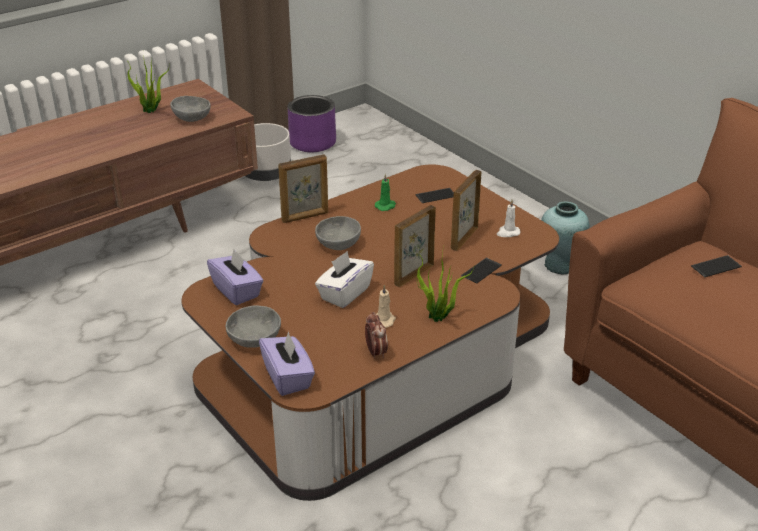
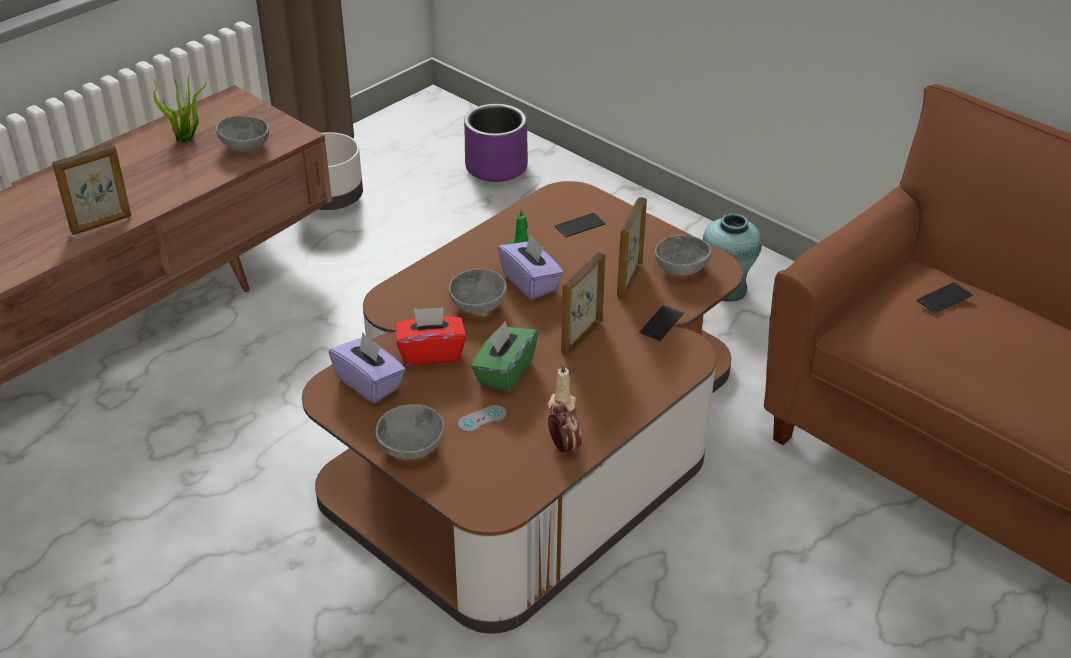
camera: 10 degrees left, 5 degrees up
(288, 377) = (467, 493): purple tissue box -> purple tissue box (530, 282)
(291, 274) = (431, 353): none -> red tissue box
(305, 217) = (426, 271): picture frame -> picture frame (102, 224)
(313, 143) = (379, 148): purple planter -> purple planter (496, 167)
(316, 325) = (482, 419): none -> grey game controller
(344, 293) = (504, 372): white tissue box -> green tissue box
(439, 318) = (627, 393): potted plant -> none
(507, 233) = (680, 268): white candle -> grey bowl

